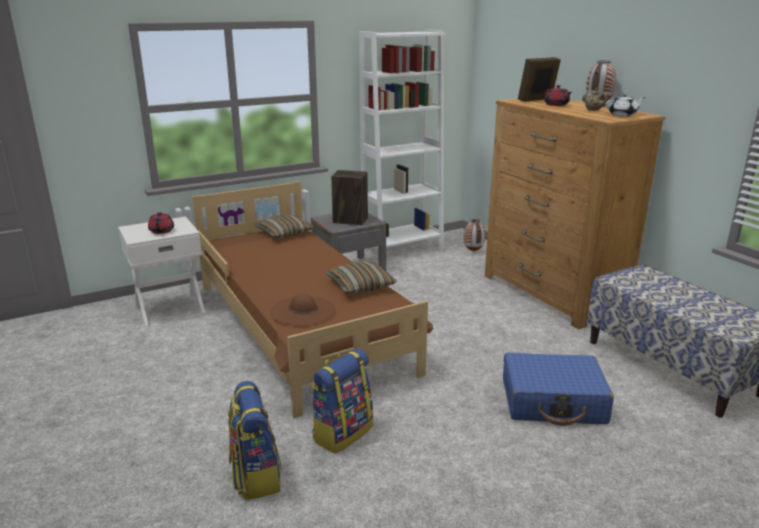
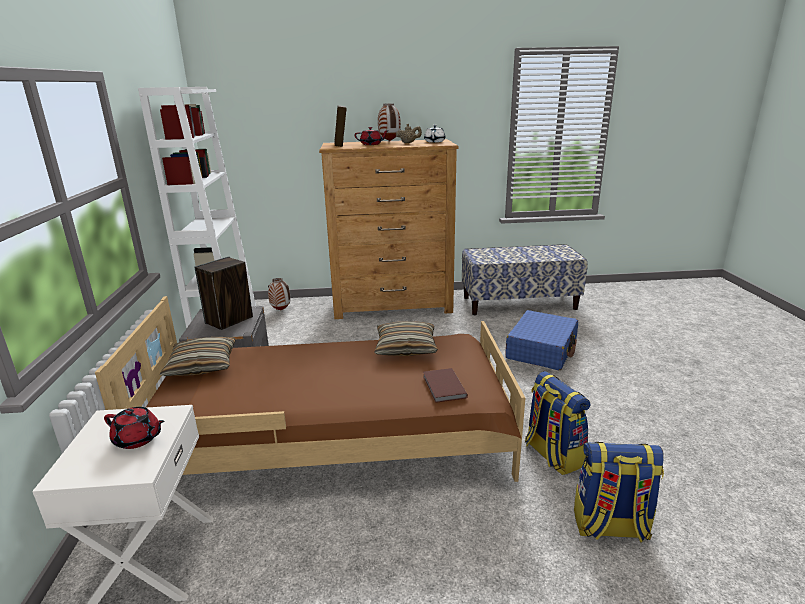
camera: 65 degrees left, 0 degrees up
(303, 311) = (443, 387): brown hat -> brown book

